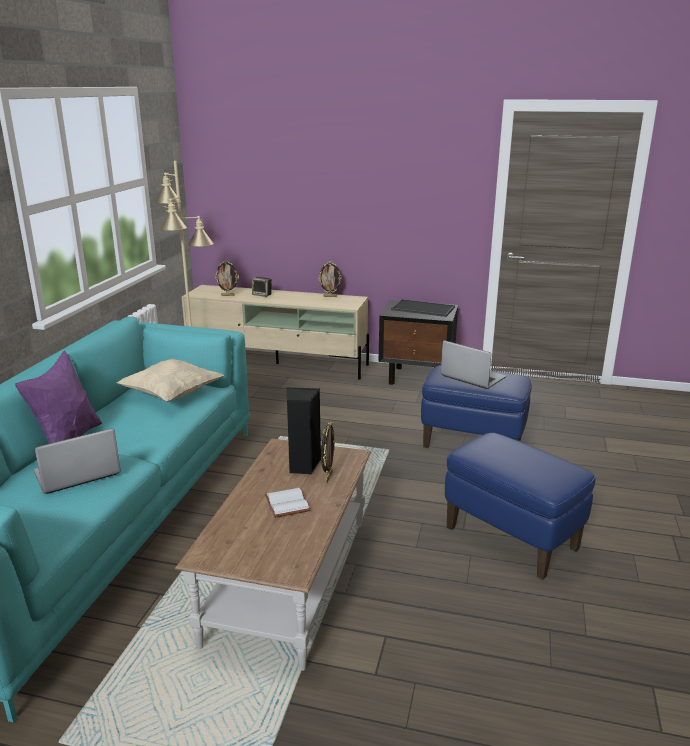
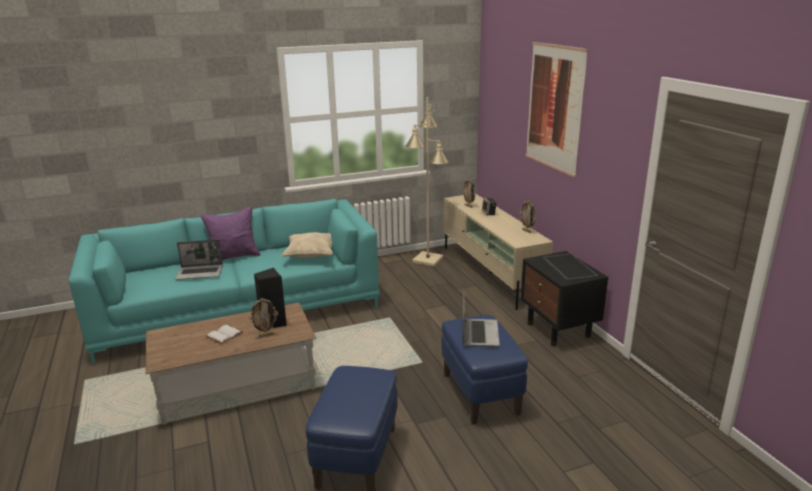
camera: 55 degrees right, 0 degrees up
(76, 474) = (200, 273): laptop -> laptop turned 150 degrees clockwise
(345, 152) = (554, 107): none -> picture

